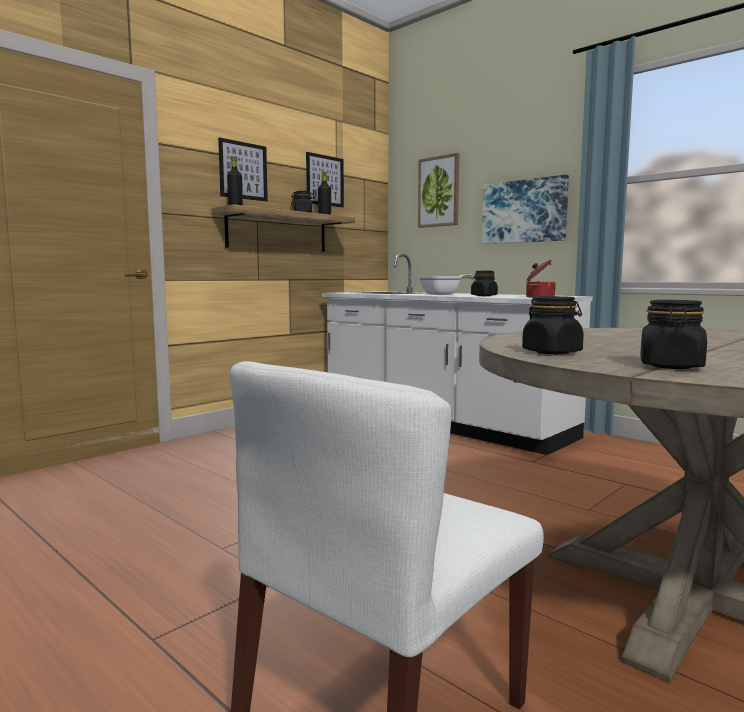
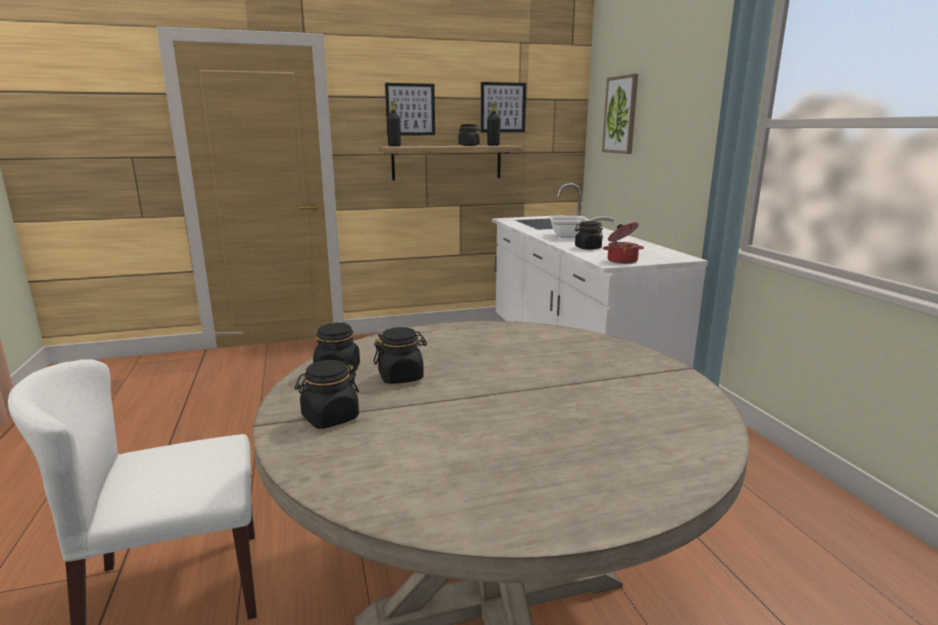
camera: 30 degrees right, 10 degrees up
(524, 211) = (681, 148): picture -> none
(615, 349) = (401, 377): none -> black jar

